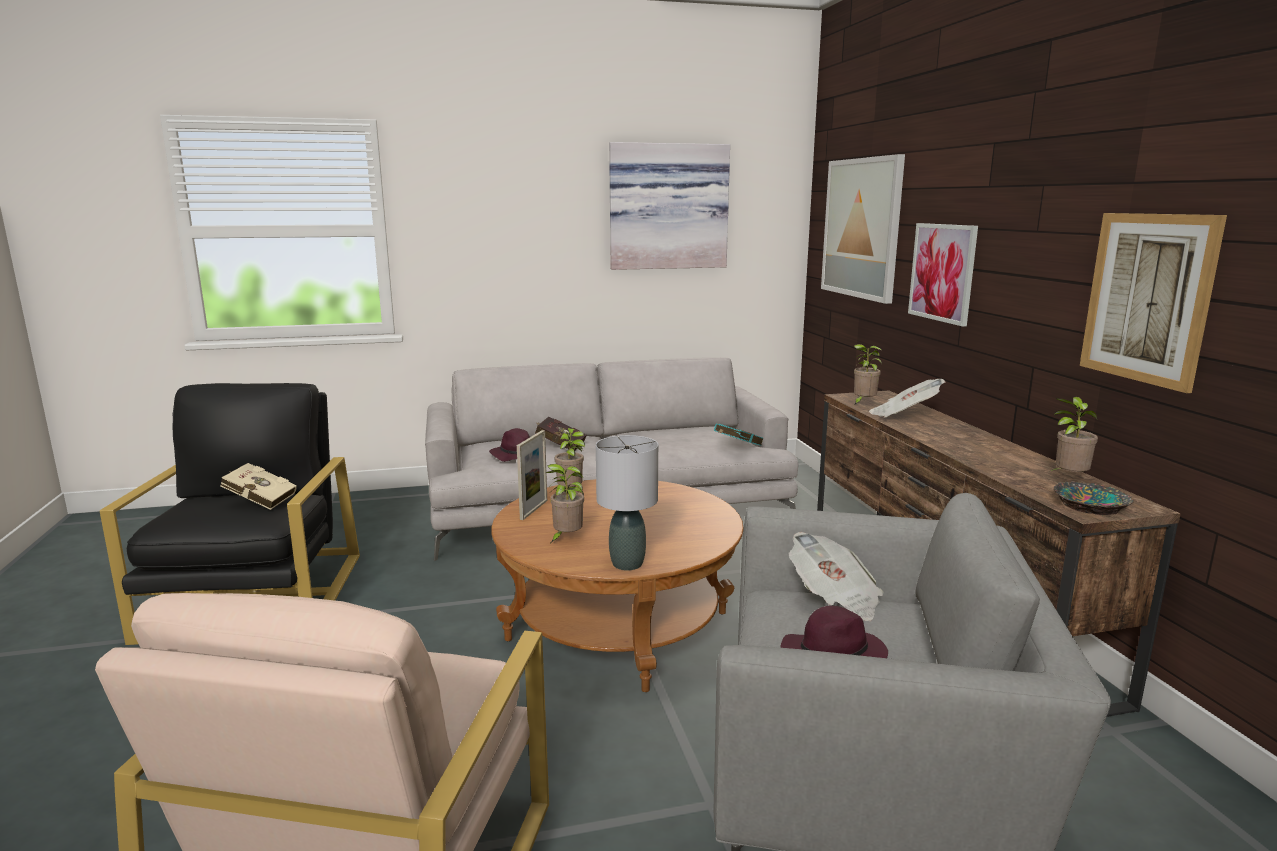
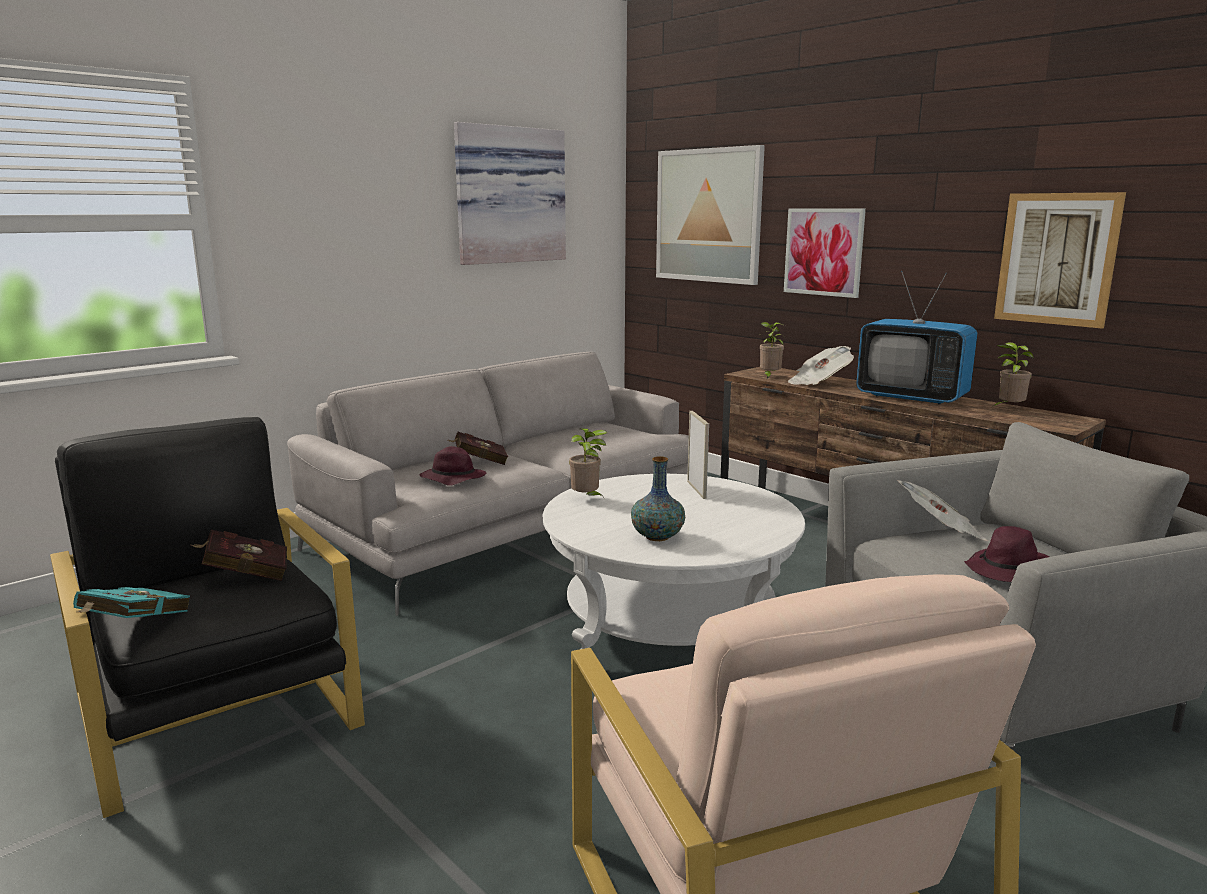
camera: 30 degrees left, 0 degrees up
(259, 500) = (244, 575): beige book -> red book
(534, 510) = (579, 520): picture frame -> picture frame (696, 490)
(566, 538) = (657, 537): potted plant -> vase
(618, 626) = (669, 624): brown coffee table -> white coffee table
(627, 563) = (748, 544): grey table lamp -> none
(736, 447) = (647, 437): turquoise book -> turquoise book (133, 626)
(974, 447) = (911, 397): none -> television
(1092, 505) = (1056, 423): bowl -> none

